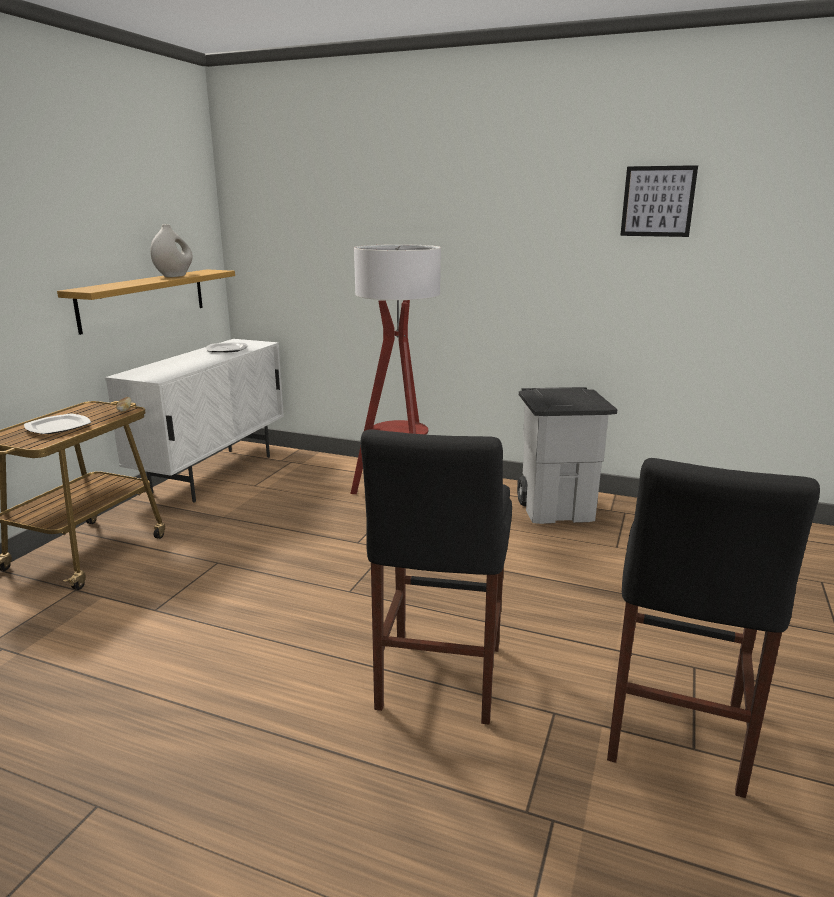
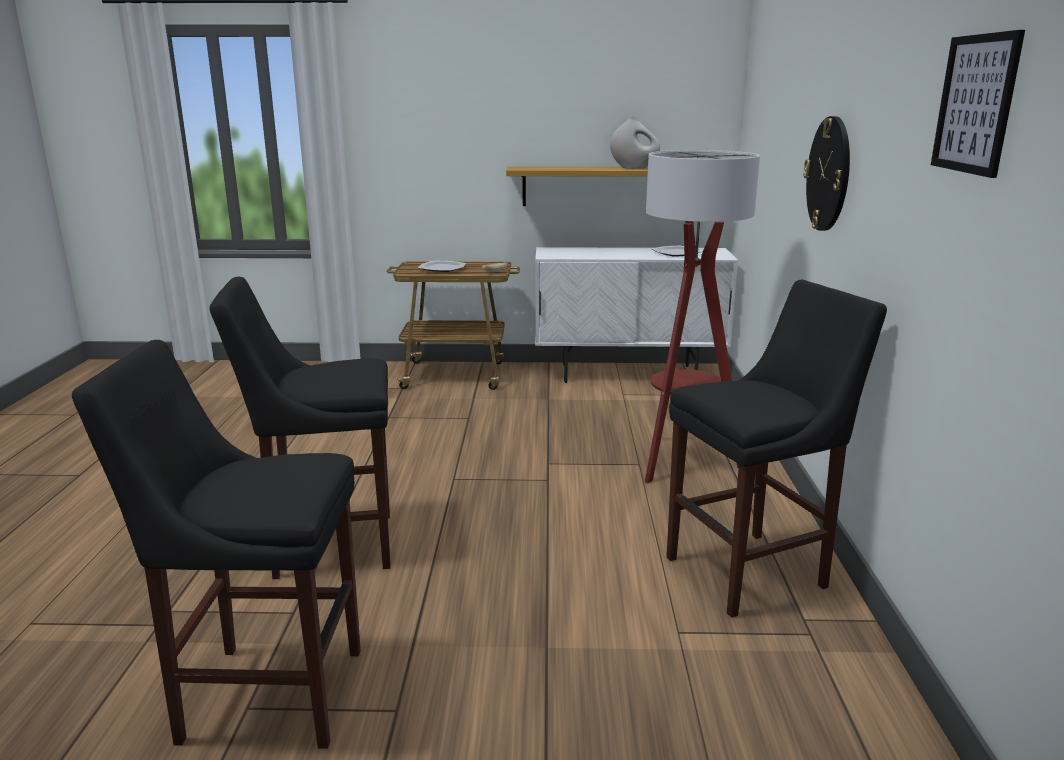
camera: 70 degrees right, 0 degrees up
(459, 254) = (829, 174): none -> wall clock
(557, 510) = (752, 571): grey trash can -> black stool

